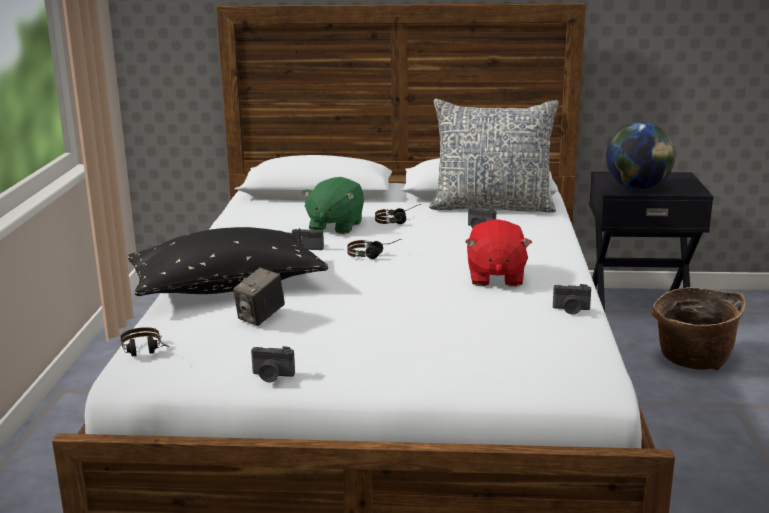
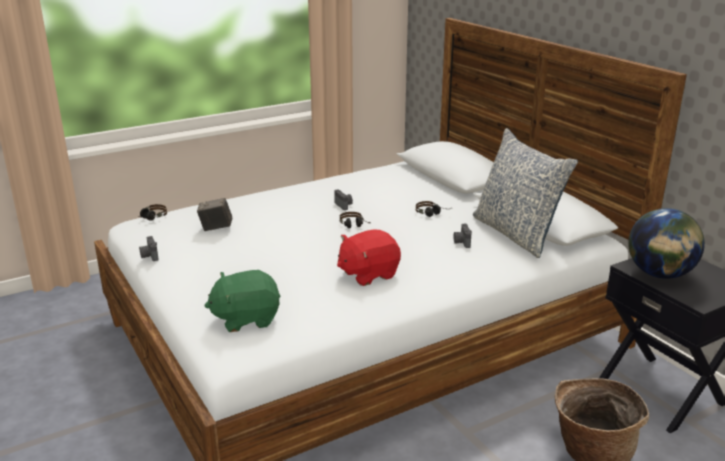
camera: 55 degrees right, 5 degrees up
(227, 287) = (255, 207): black pillow -> none
(335, 226) = (393, 200): green plush toy -> green plush toy (246, 318)
(571, 310) = (340, 315): camera -> none

